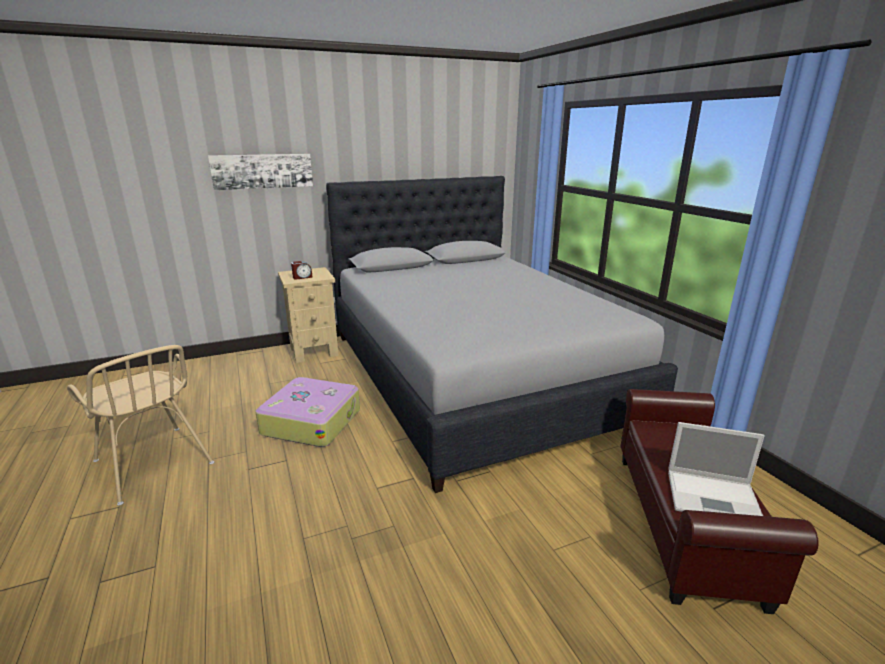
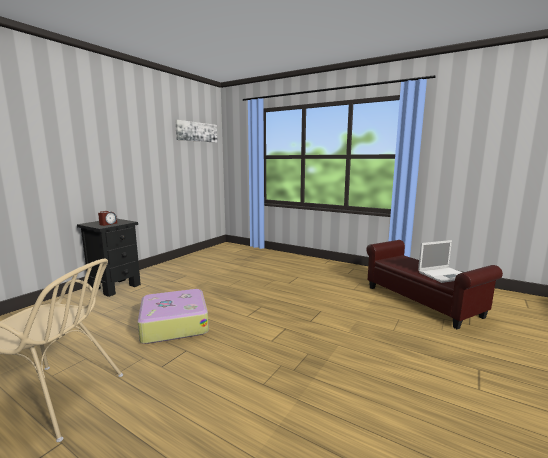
camera: 35 degrees left, 10 degrees down
(262, 171) = (61, 140): picture -> picture (196, 132)
(314, 351) = (116, 287): beige nightstand -> black nightstand
(473, 375) = (249, 273): grey bed -> none

